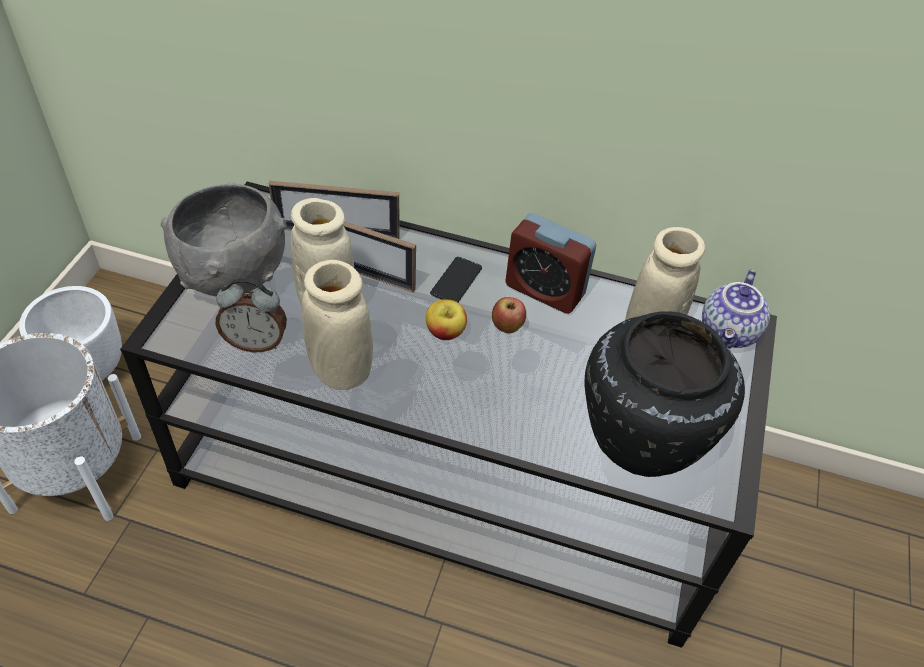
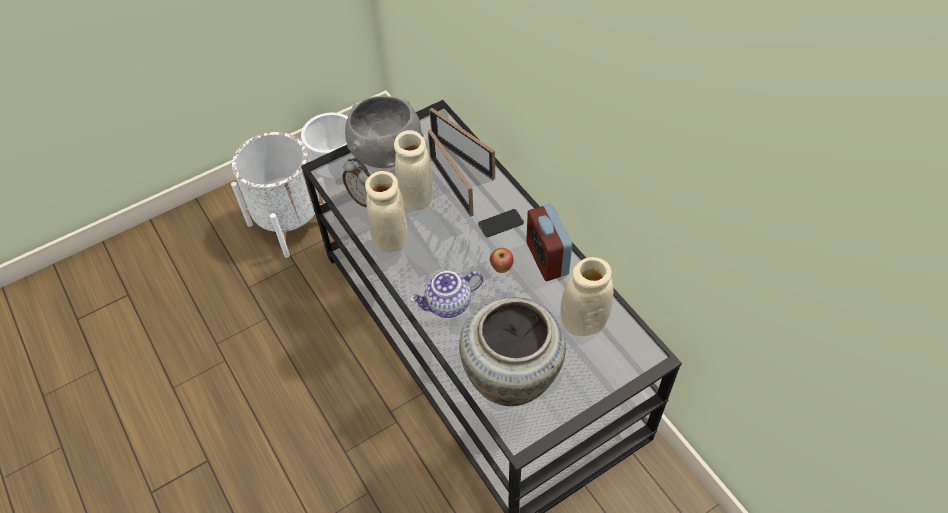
camera: 45 degrees right, 5 degrees up
(445, 332) = (465, 250): apple -> none
(644, 439) = (513, 378): black vase -> beige vase
(730, 333) = (635, 353): teapot -> teapot (448, 305)

